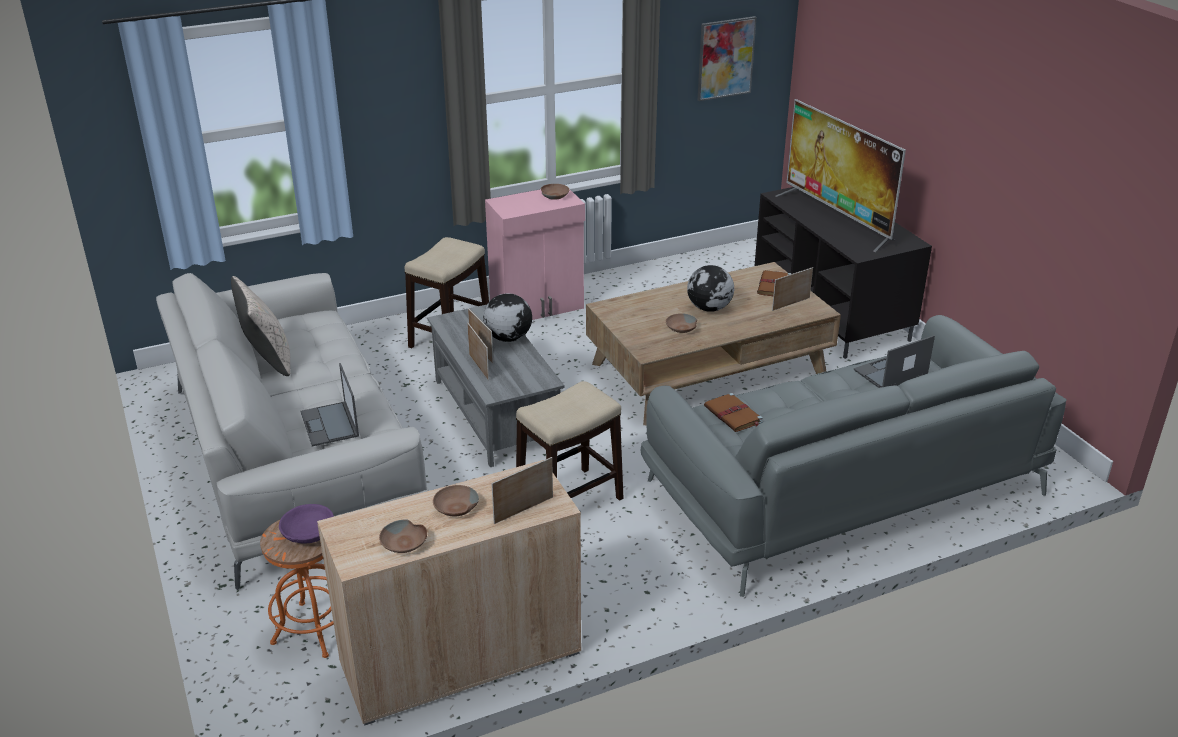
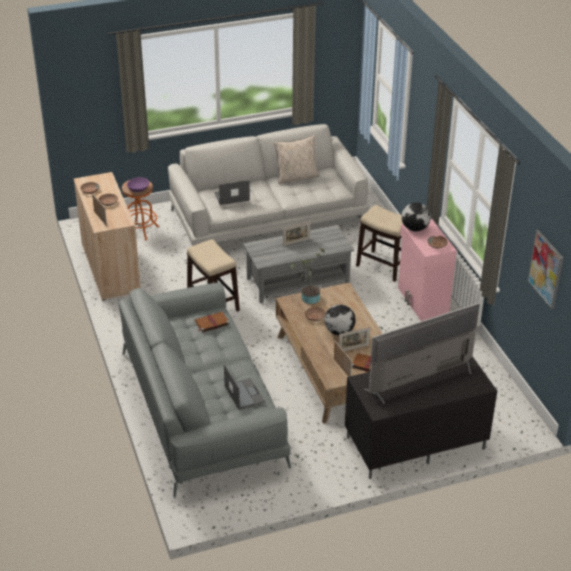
camera: 95 degrees right, 5 degrees up
(479, 367) = (280, 241): picture frame -> picture frame (353, 348)
(508, 338) = (310, 251): globe -> globe (415, 228)
(634, 335) = (308, 298): none -> potted plant

